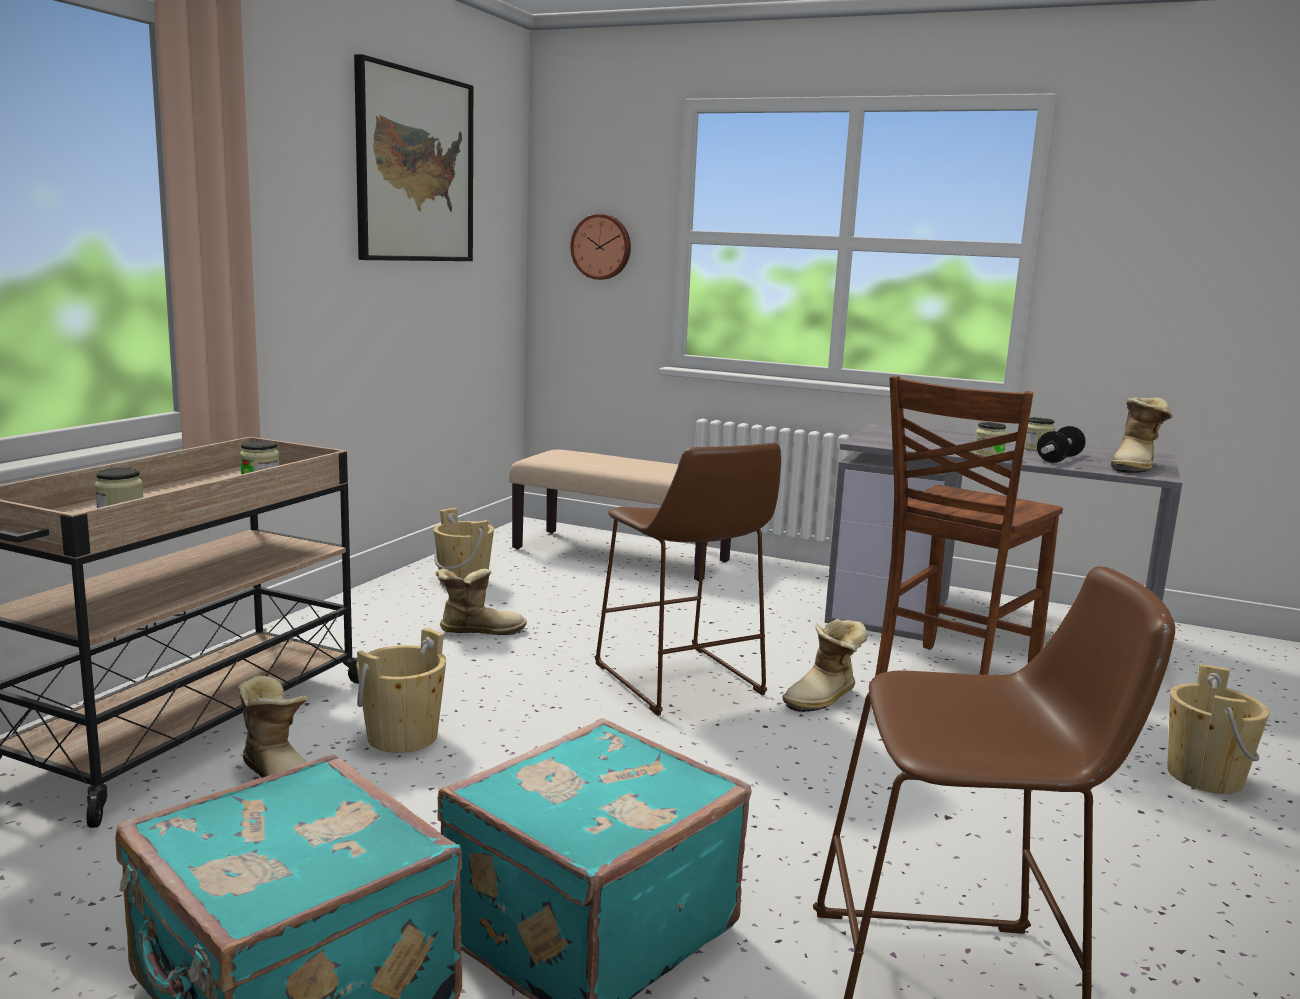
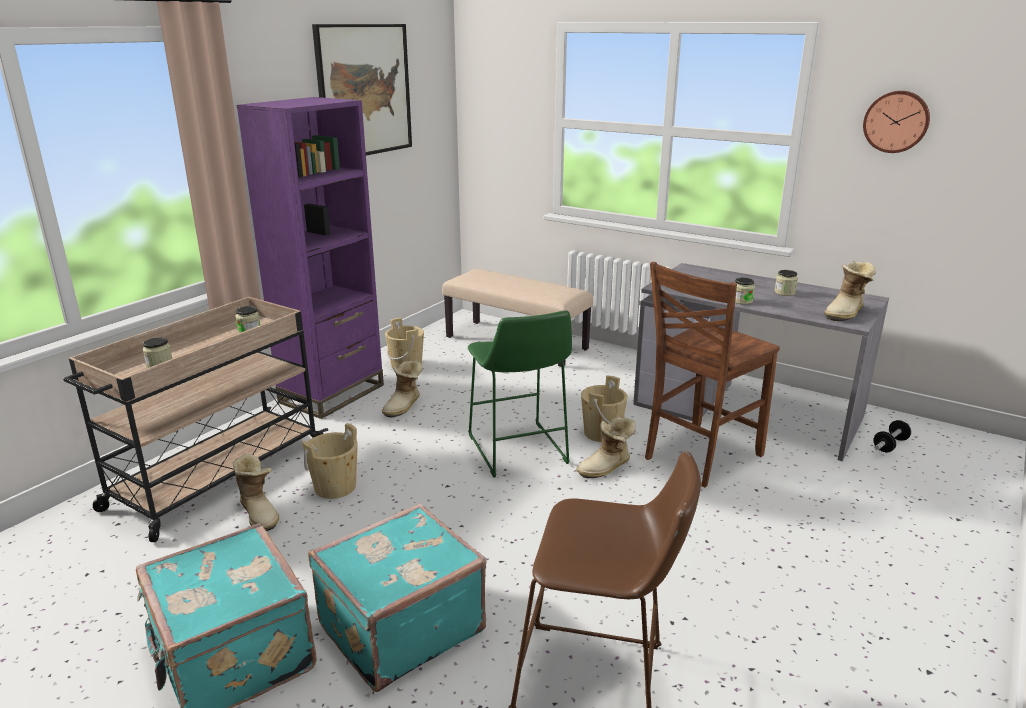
camera: 10 degrees right, 10 degrees up
(356, 617) = (332, 394): none -> purple bookcase
(479, 630) = (404, 406): boot -> boot turned 120 degrees clockwise
(602, 247) = (505, 128): wall clock -> wall clock (896, 121)
(681, 683) = (518, 452): brown stool -> green stool
(1059, 459) = (793, 305): dumbbell -> dumbbell (890, 445)
(1204, 776) = (840, 542): beige bucket -> beige bucket (602, 433)

